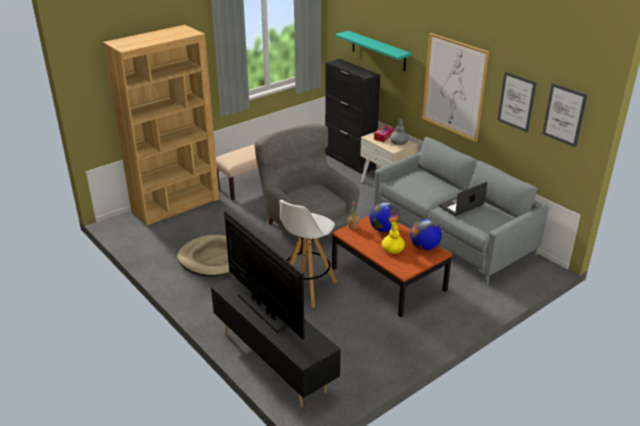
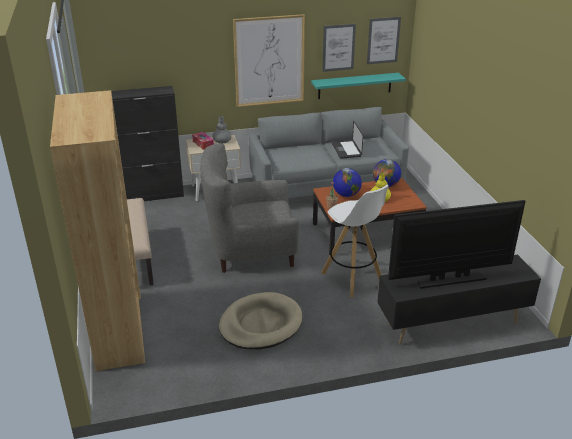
camera: 65 degrees left, 0 degrees up
(378, 51) = (161, 62): turquoise shelf -> turquoise shelf (355, 85)

